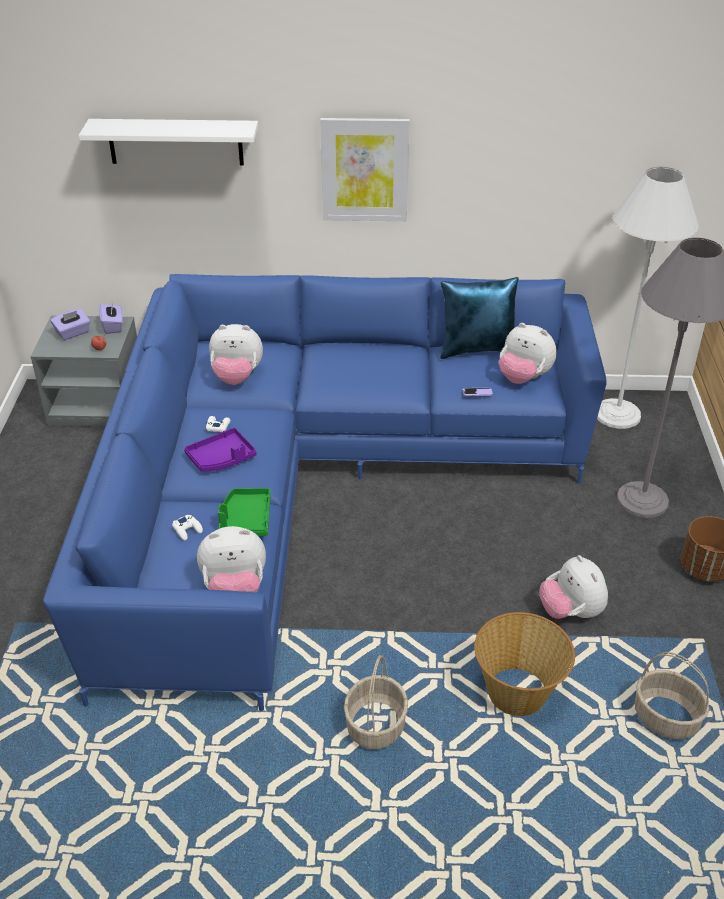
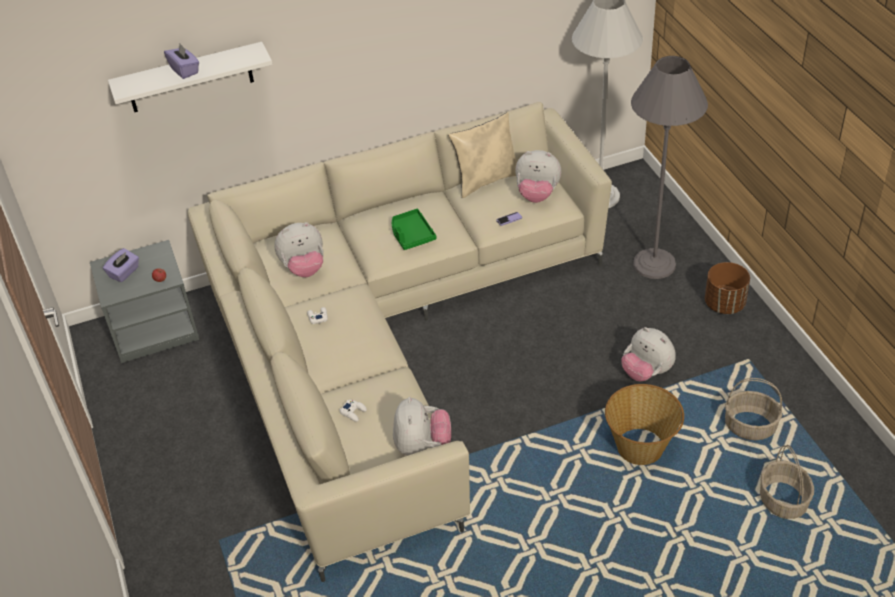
camera: 20 degrees left, 5 degrees up
(113, 326) = (157, 254): purple tissue box -> purple tissue box (185, 70)
(221, 458) = (340, 344): purple tray -> none
(235, 590) = (422, 445): plush toy -> plush toy turned 60 degrees counterclockwise
(245, 520) = (394, 388): green tray -> green tray (411, 235)
(307, 485) = (386, 340): blue sofa -> beige sofa
(364, 170) = (359, 57): picture -> none
(376, 726) = (553, 510): basket -> basket (783, 501)
(477, 349) = (487, 180): blue pillow -> beige pillow

